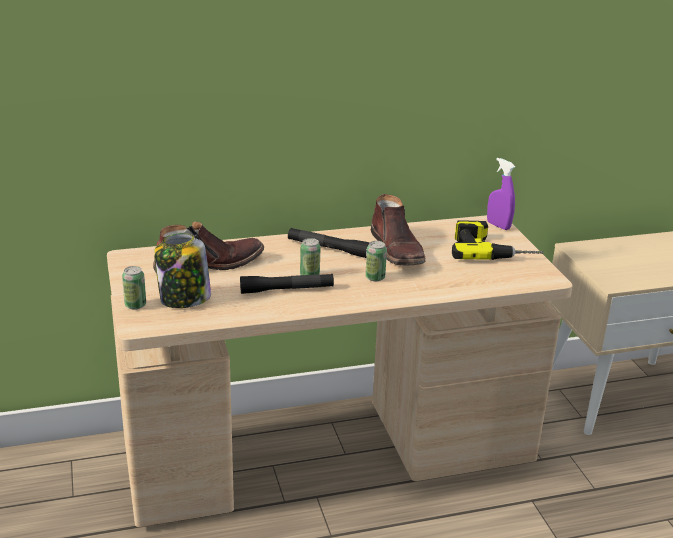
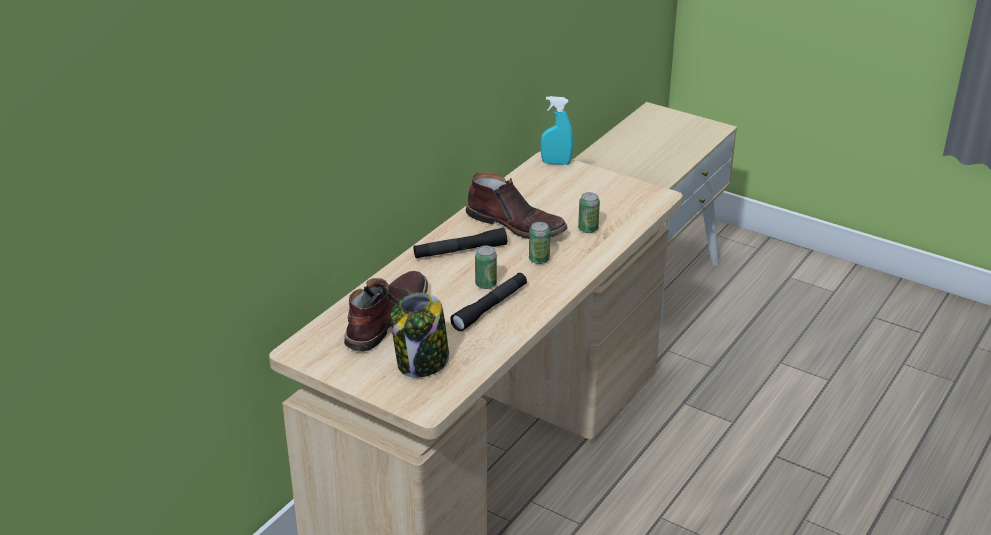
camera: 40 degrees left, 5 degrees up
(135, 305) = (390, 391): can -> can (588, 229)
(493, 249) = (583, 187): power drill -> none
(498, 226) = (556, 163): purple spray bottle -> turquoise spray bottle

